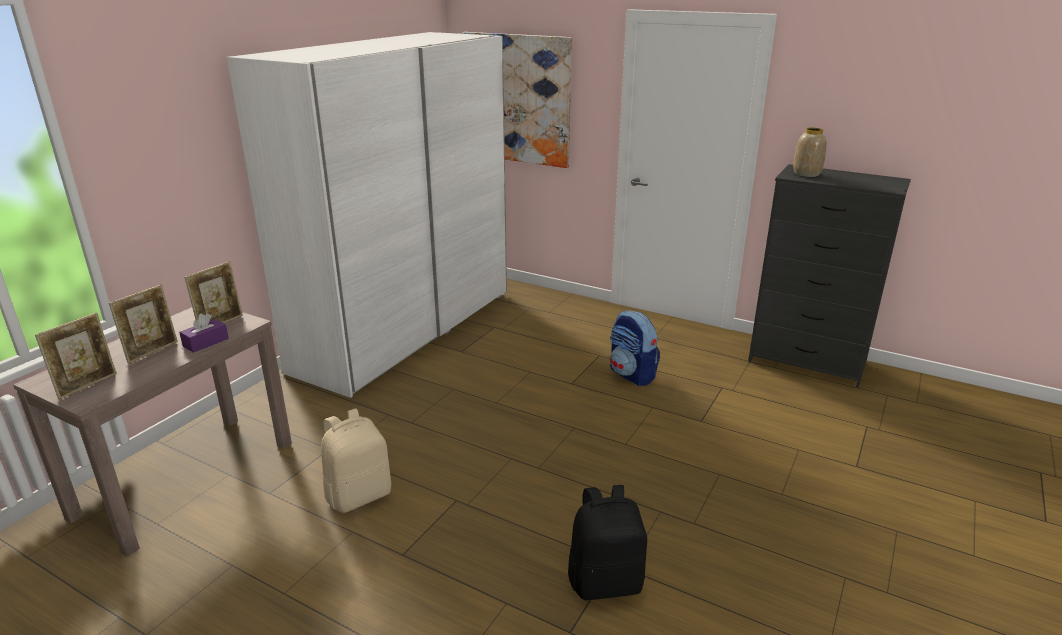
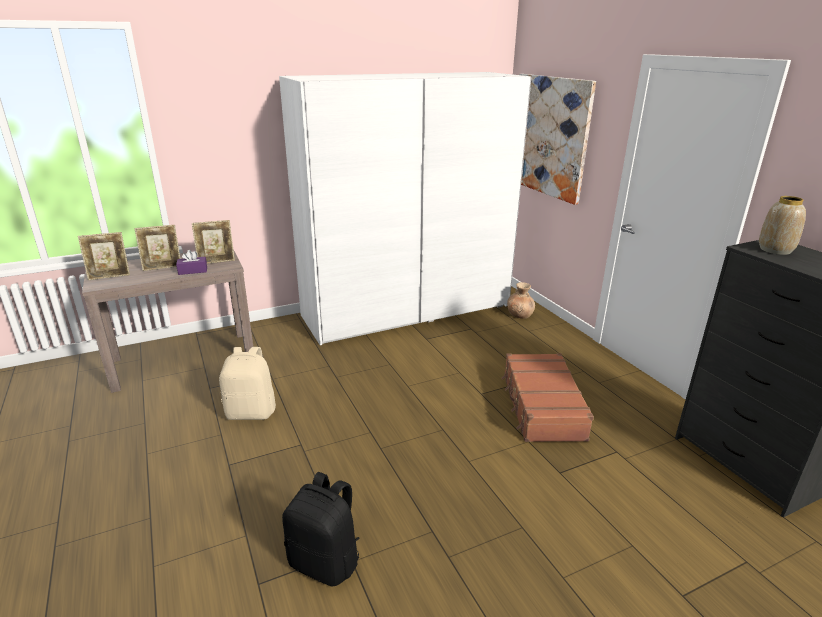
camera: 35 degrees right, 0 degrees up
(525, 299) = (520, 315): none -> brown vase
(632, 375) = (541, 406): backpack -> brown suitcase

